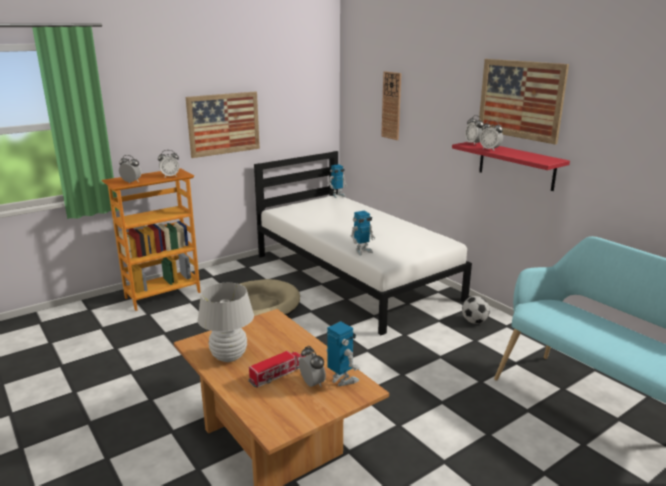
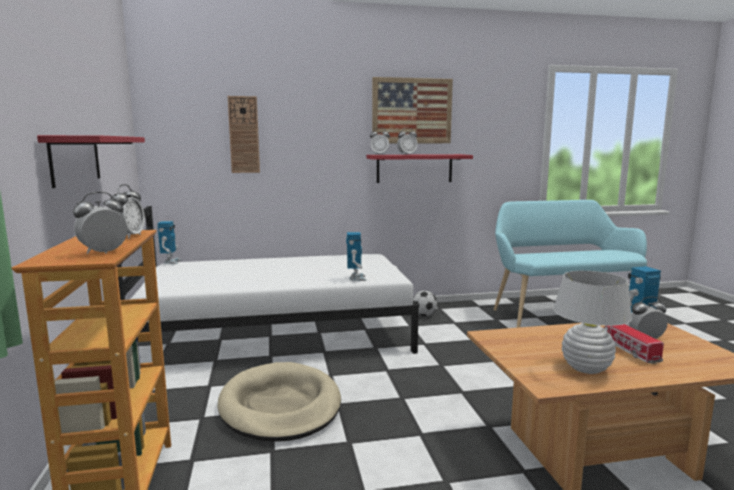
camera: 65 degrees left, 10 degrees down
(224, 124) = (75, 159): picture -> red shelf

